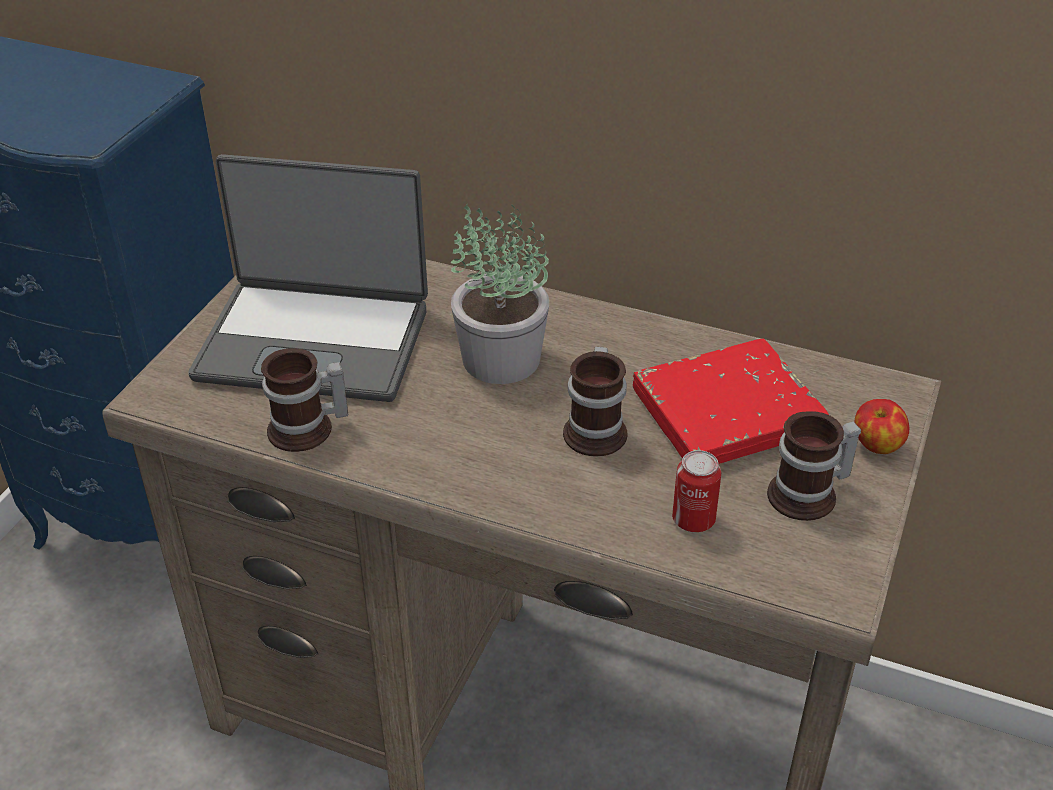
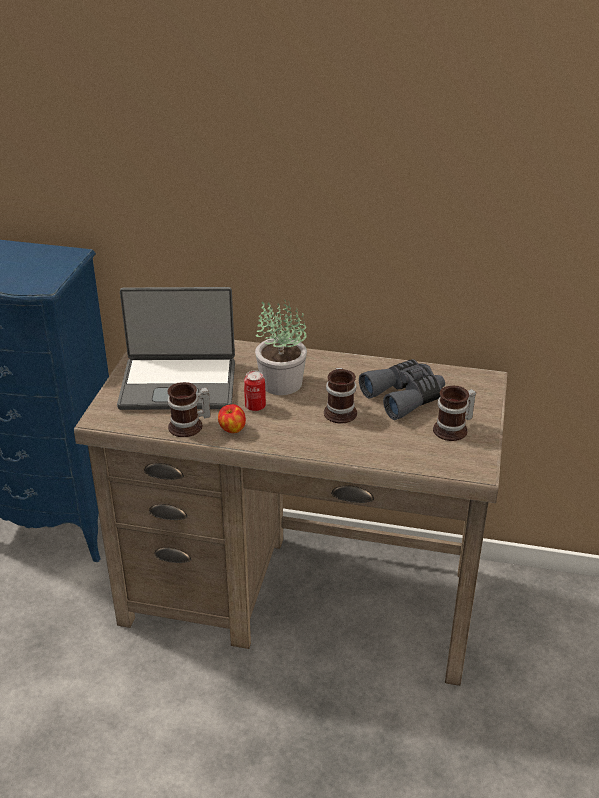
camera: 10 degrees left, 5 degrees down
(693, 519) = (399, 446): can -> can (255, 406)
(728, 413) = (405, 397): red book -> grey binoculars
(876, 446) = (481, 404): apple -> apple (232, 429)

